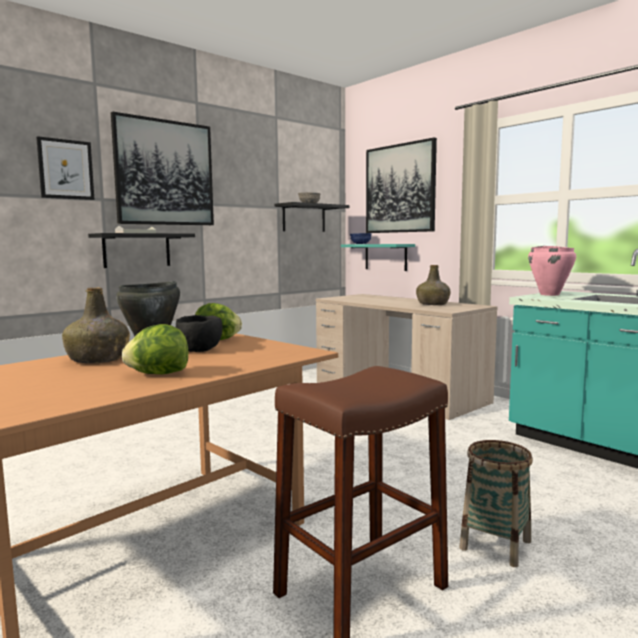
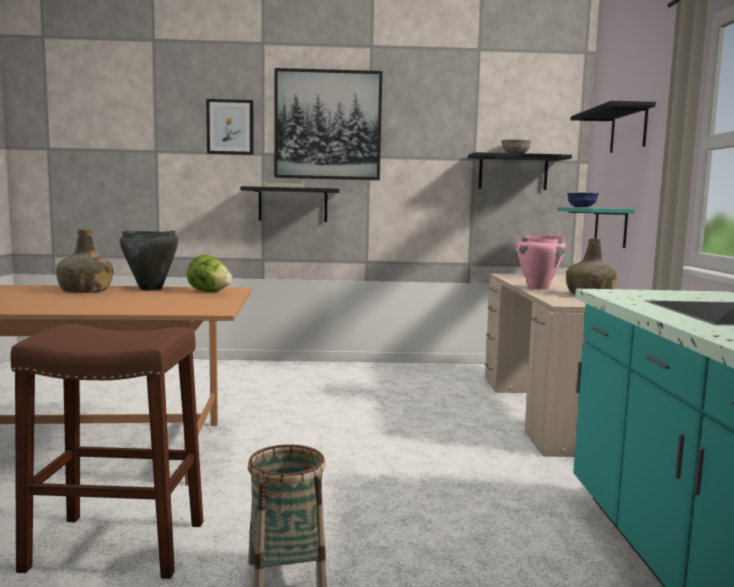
camera: 40 degrees right, 0 degrees up
(158, 374) = (63, 304): lettuce -> none
(200, 350) = (161, 296): black bowl -> none
(400, 188) = (628, 130): picture -> black shelf
(550, 294) = (661, 293): pink cooking pot -> pink cooking pot (538, 288)

